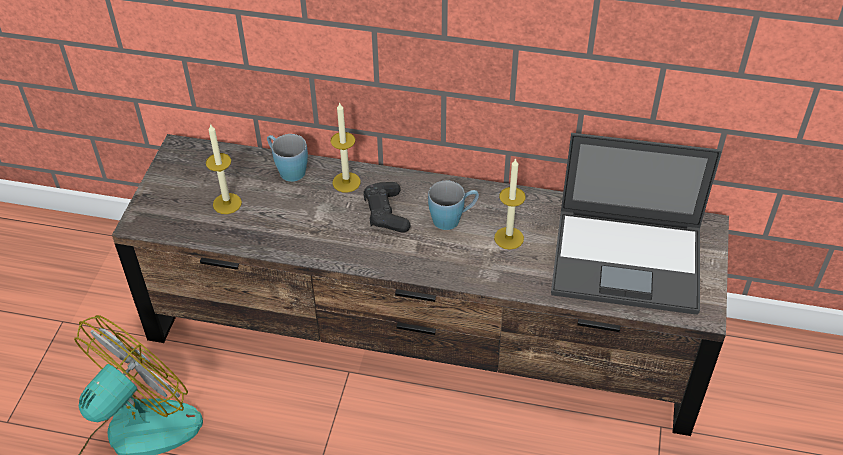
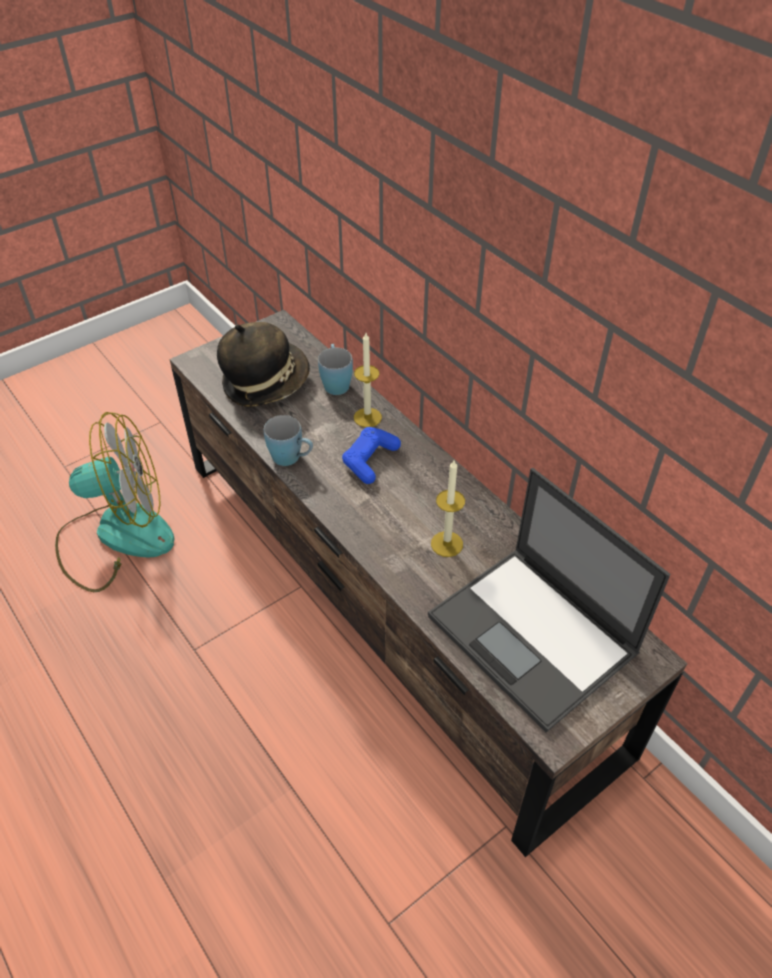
camera: 40 degrees right, 0 degrees up
(227, 203) = (265, 382): candle -> hat
(386, 213) = (370, 460): black game controller -> blue game controller
(453, 218) = (418, 498): blue mug -> blue mug (292, 458)

